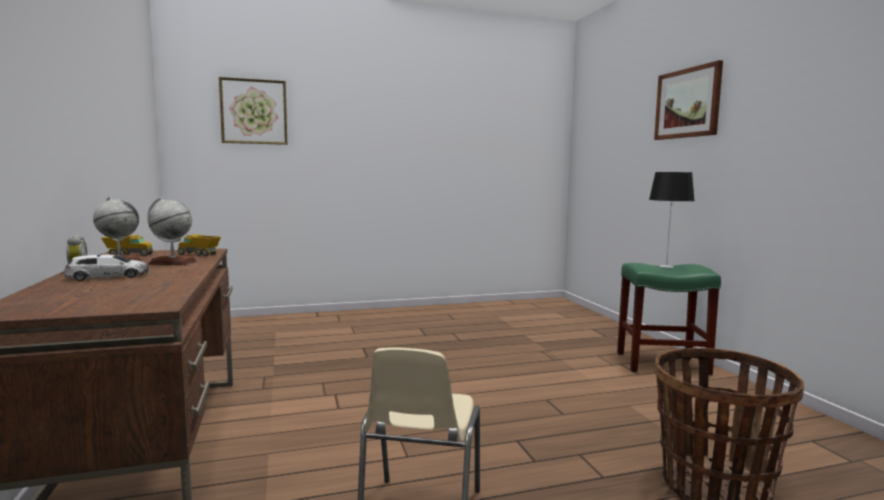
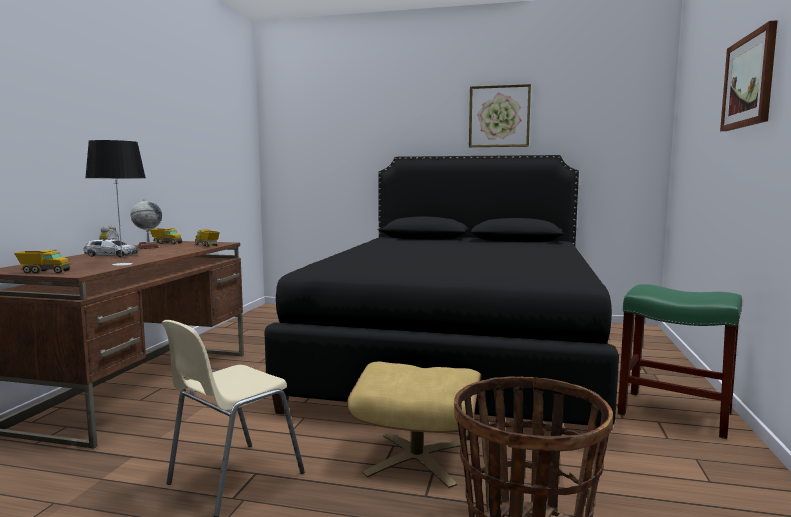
camera: 30 degrees right, 0 degrees up
(90, 309) = (44, 272): none -> toy truck
(172, 262) = (173, 249): globe -> none
(254, 112) = (328, 126): picture -> picture (499, 116)
(454, 347) = (456, 357): none -> black bed
(552, 447) = (417, 458): none -> beige ottoman
(667, 266) = (680, 292): table lamp -> table lamp (122, 264)

